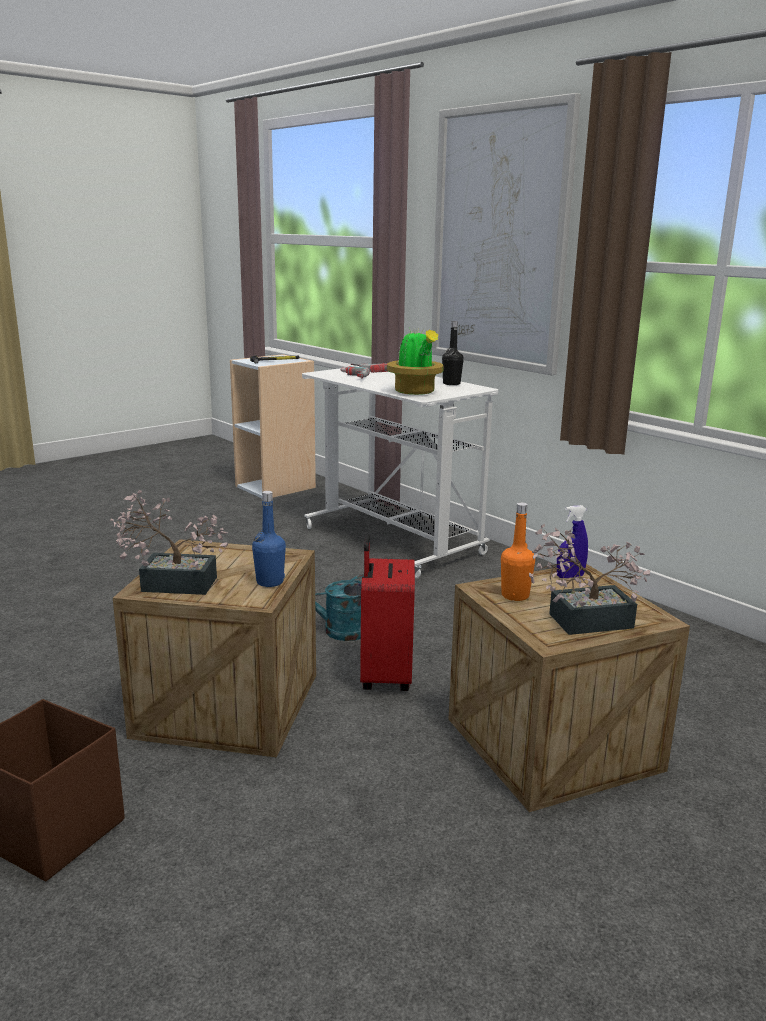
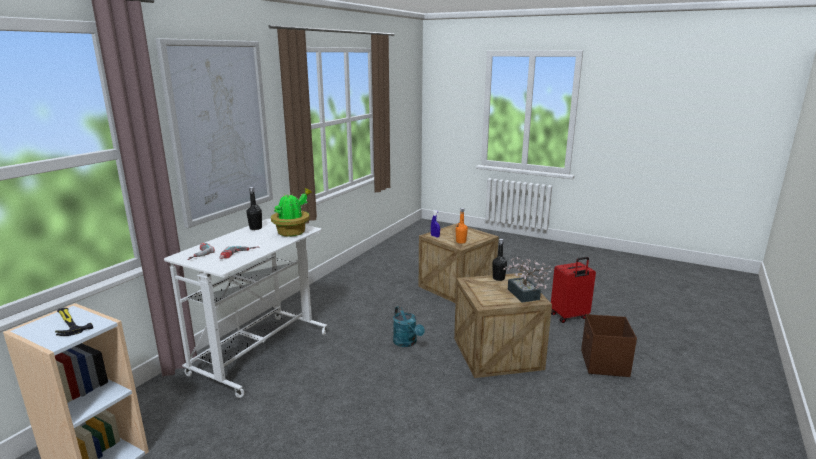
camera: 110 degrees left, 0 degrees up
(270, 582) = (498, 278): blue bottle -> black bottle
(384, 676) = (440, 322): red suitcase -> red suitcase (569, 316)
(581, 621) = (469, 233): potted plant -> none

